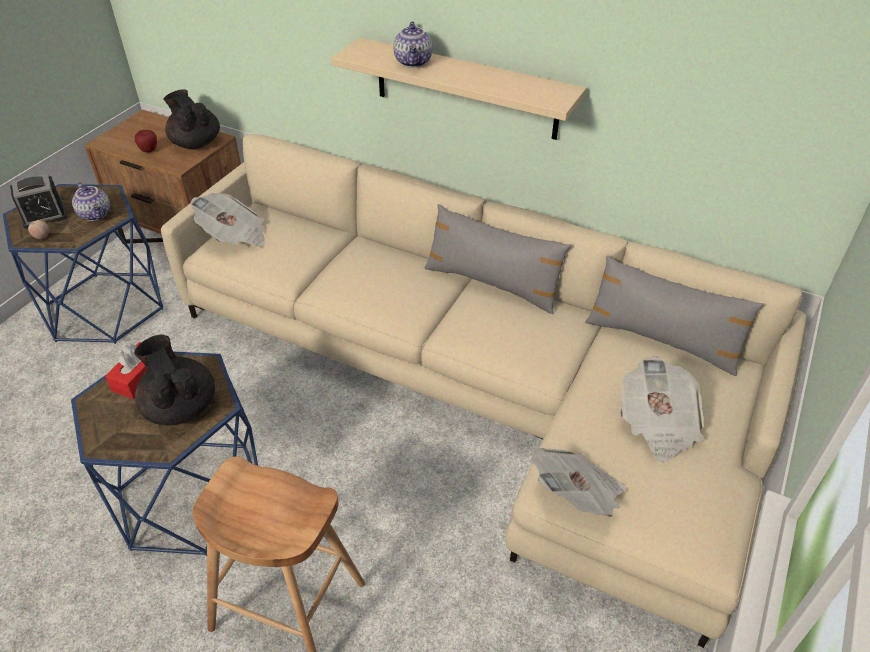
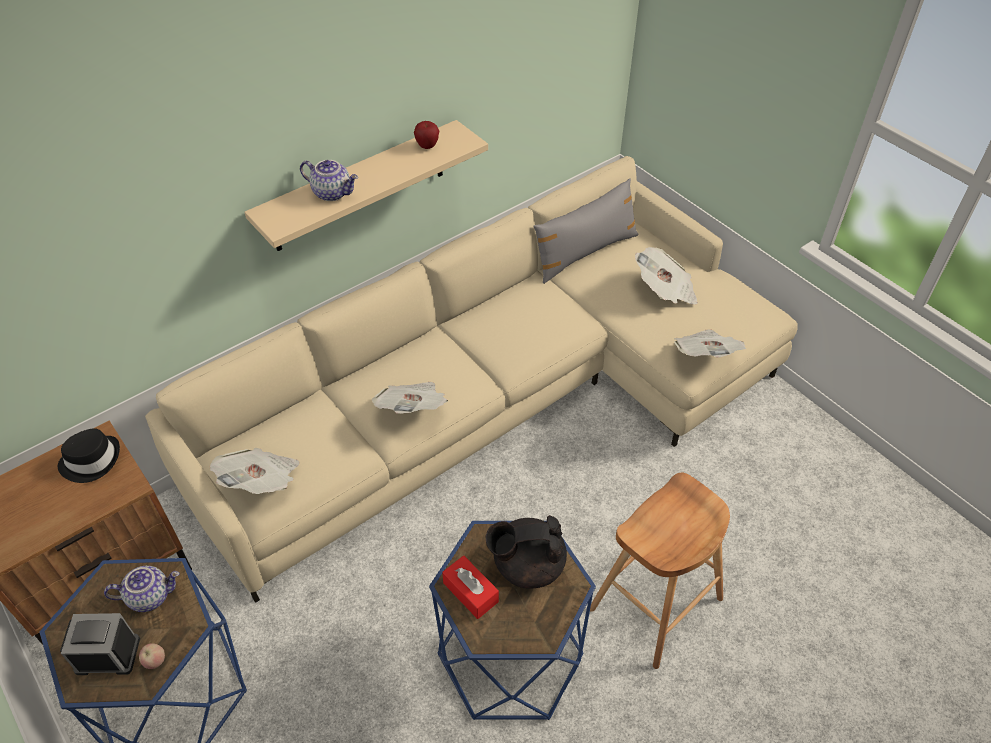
camera: 65 degrees left, 5 degrees up
(44, 216) = (107, 655): alarm clock -> alarm clock turned 90 degrees counterclockwise
(149, 150) = (67, 510): apple -> apple (427, 146)
(195, 143) = (91, 460): black teapot -> black hat
(352, 288) = (413, 409): none -> newspaper
(492, 283) = (465, 317): grey pillow -> none

